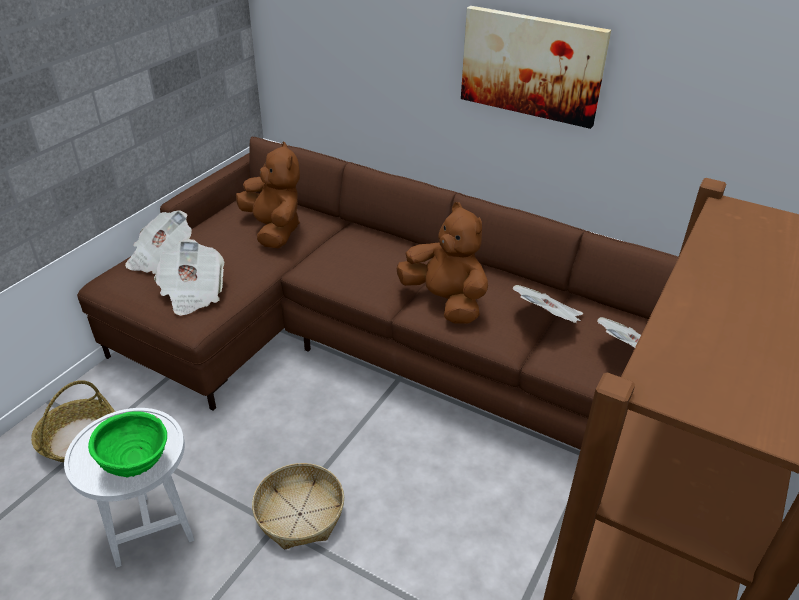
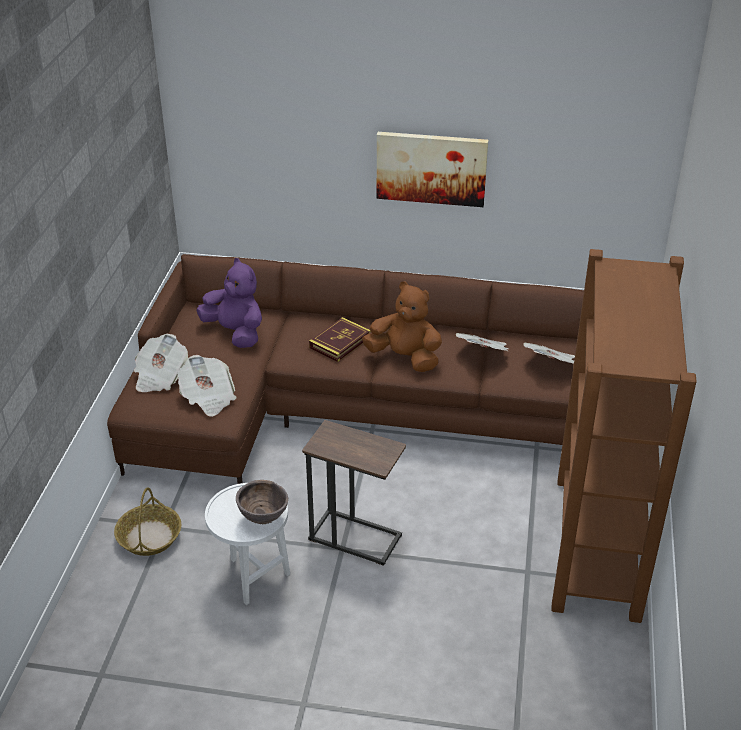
camera: 20 degrees left, 0 degrees up
(136, 465) = (263, 518): green bowl -> brown bowl
(274, 230) = (235, 333): brown plush toy -> purple plush toy
(299, 514) = (354, 537): basket -> brown side table
(380, 266) = (340, 342): none -> book

